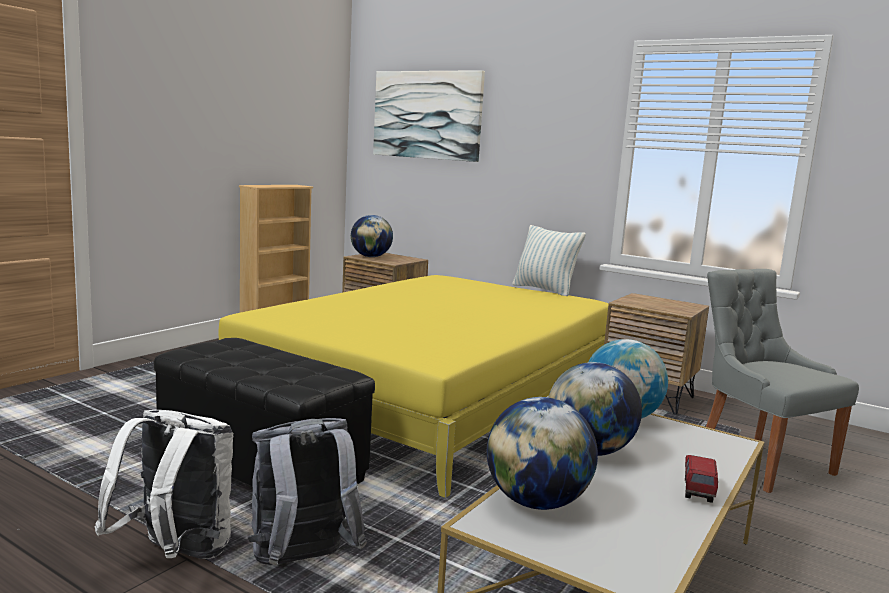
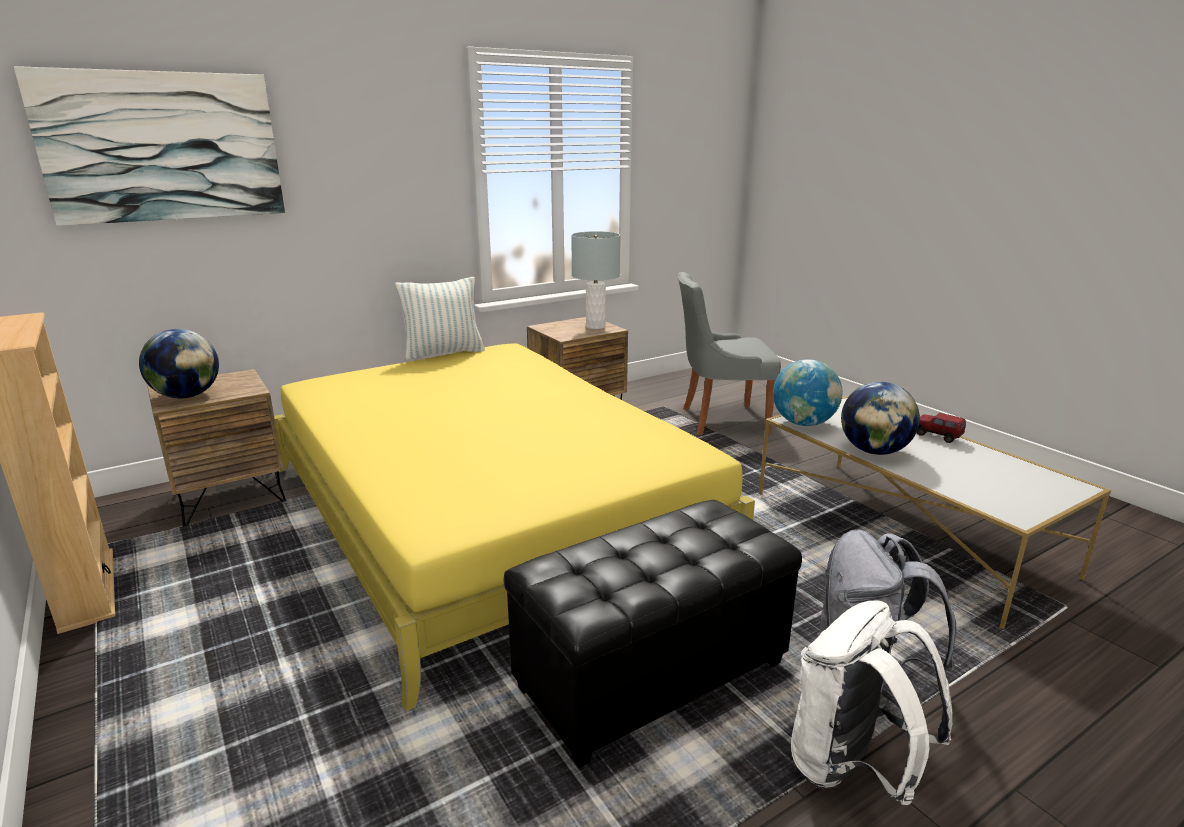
camera: 65 degrees left, 10 degrees up
(536, 502) = (973, 490): globe -> none
(676, 308) = (595, 326): none -> grey table lamp

